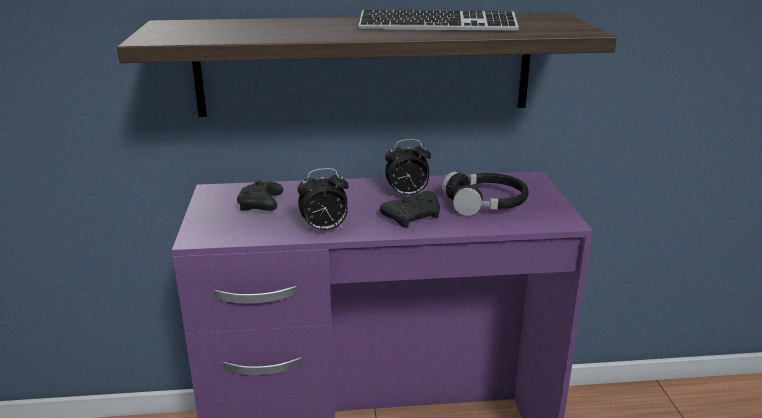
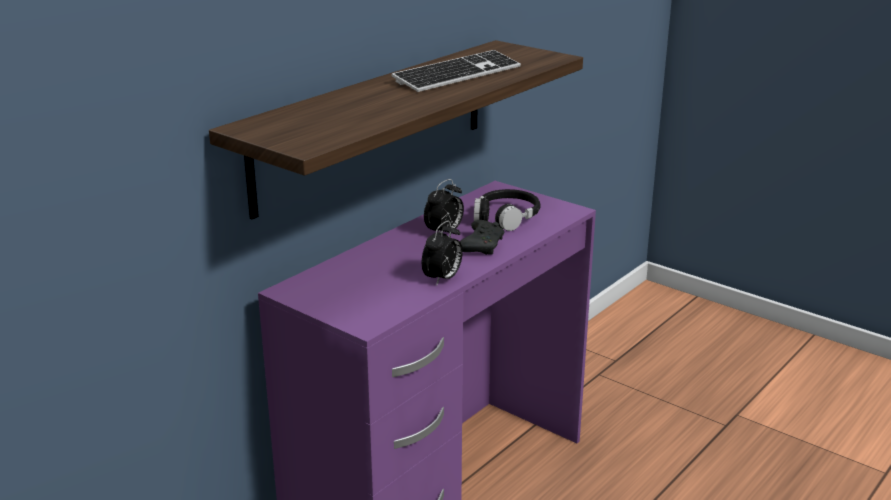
camera: 45 degrees left, 0 degrees up
(261, 206) = (358, 284): black game controller -> none

